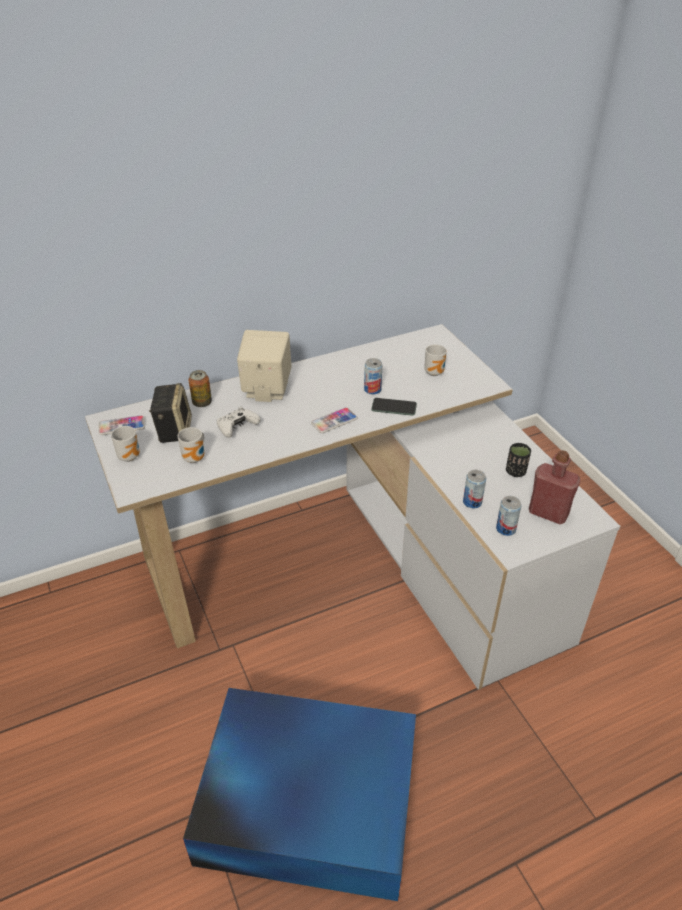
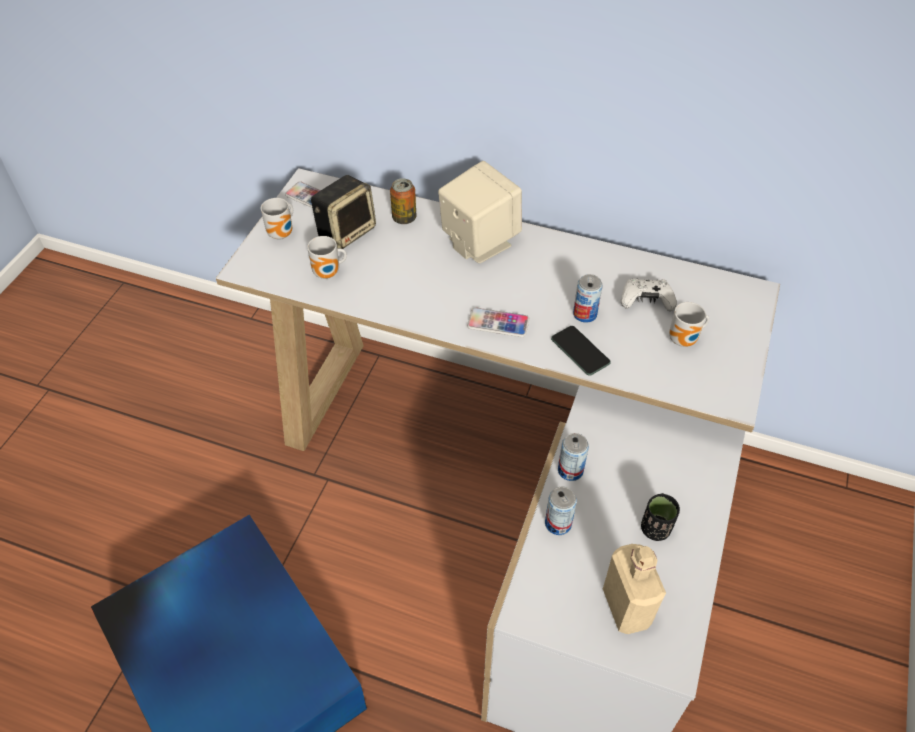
camera: 45 degrees right, 10 degrees up
(237, 427) = (401, 266): white game controller -> white game controller (646, 301)
(505, 529) = (553, 583): can -> can (570, 470)
(548, 513) = (626, 607): red bottle -> beige bottle

